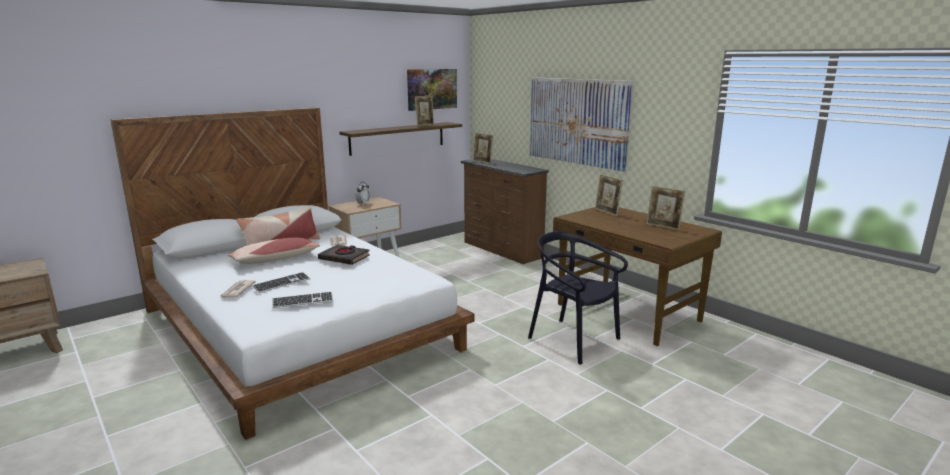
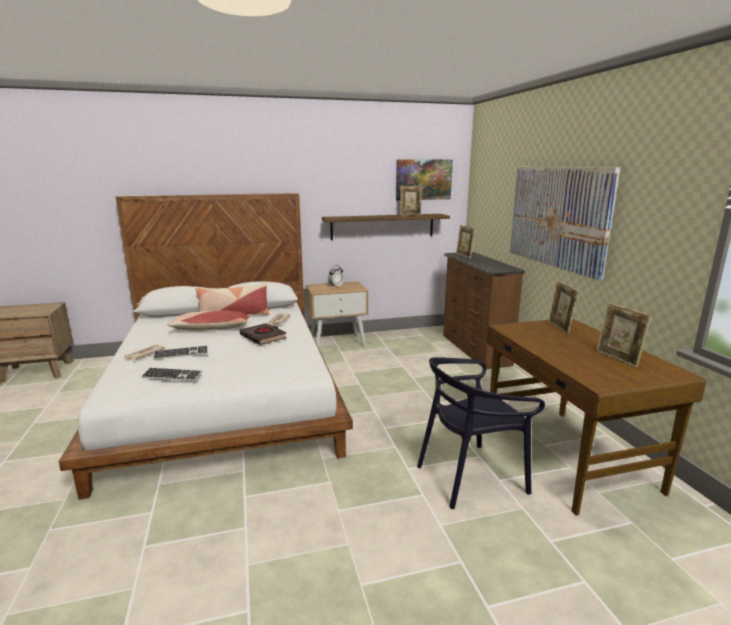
camera: 25 degrees right, 0 degrees up
(573, 340) = (471, 476): black chair -> black chair turned 90 degrees counterclockwise

